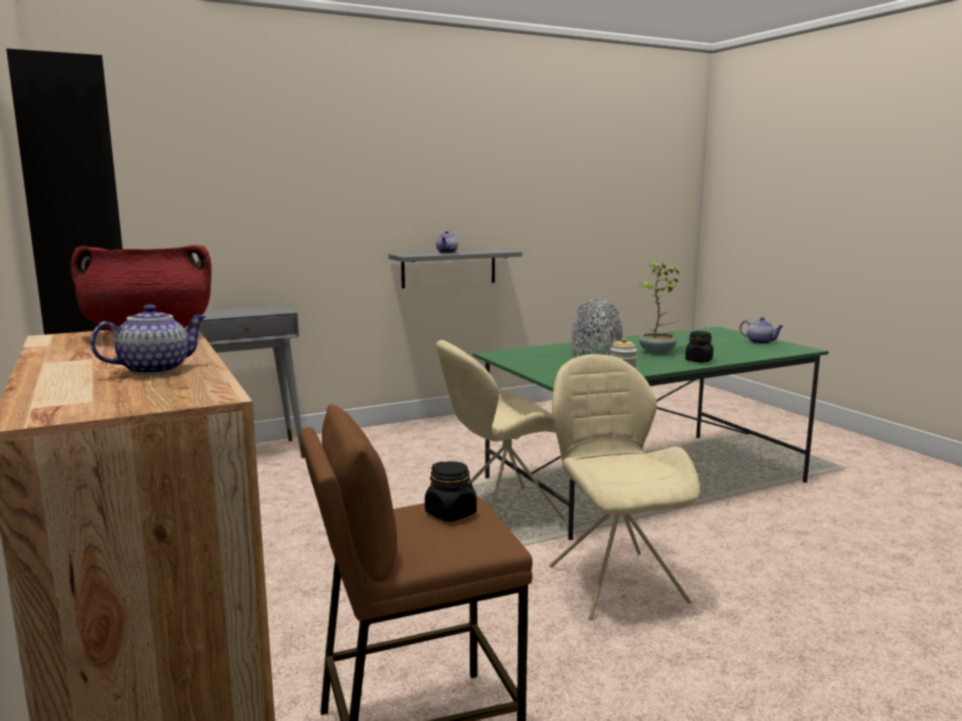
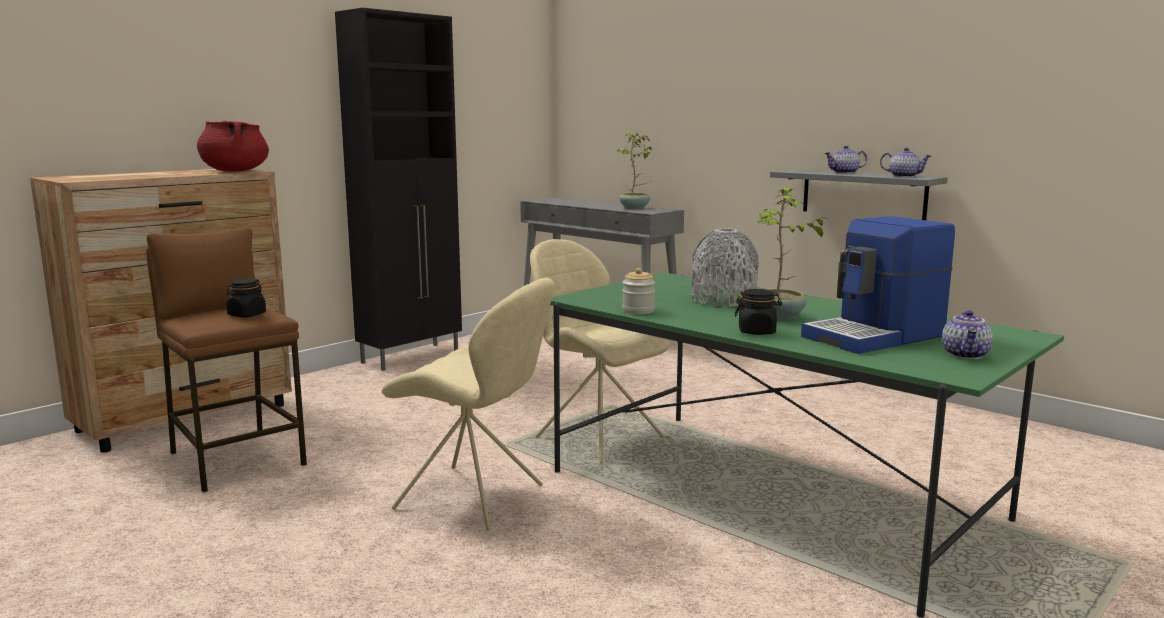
camera: 70 degrees right, 0 degrees up
(155, 369) = (136, 176): teapot -> teapot (904, 176)
(244, 311) = (635, 208): none -> potted plant
(614, 581) = (474, 498): beige chair -> beige chair turned 60 degrees clockwise
(716, 346) = (876, 337): none -> coffee machine

